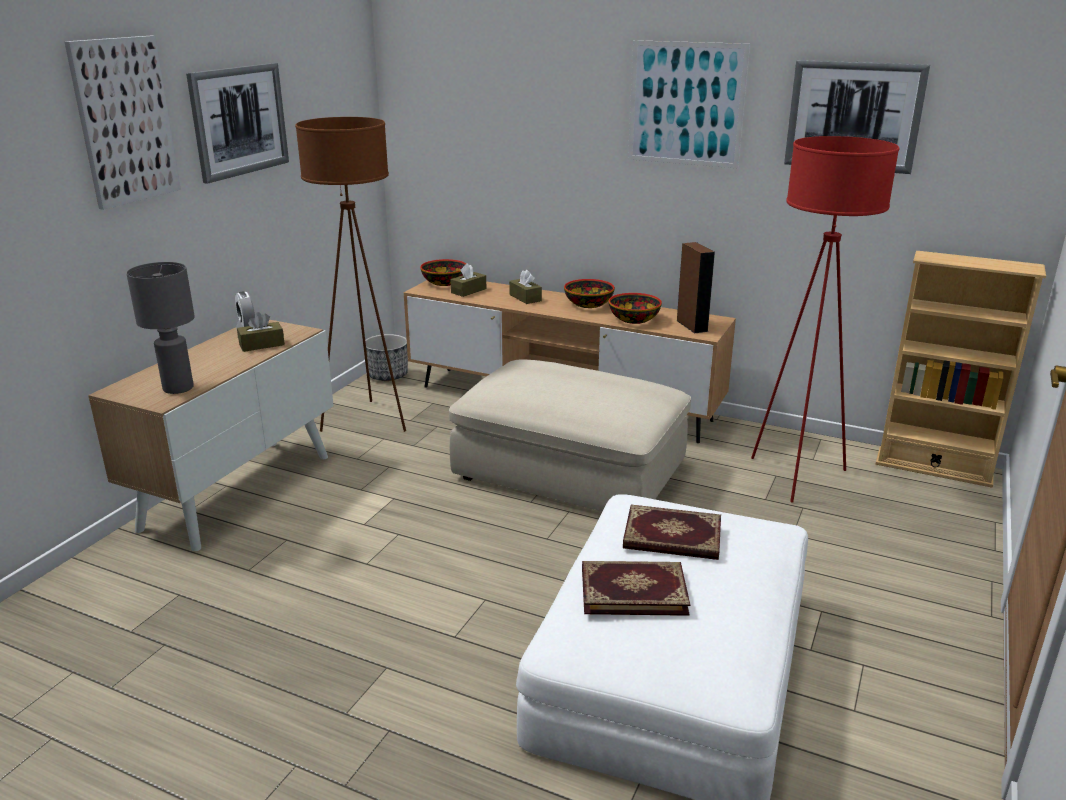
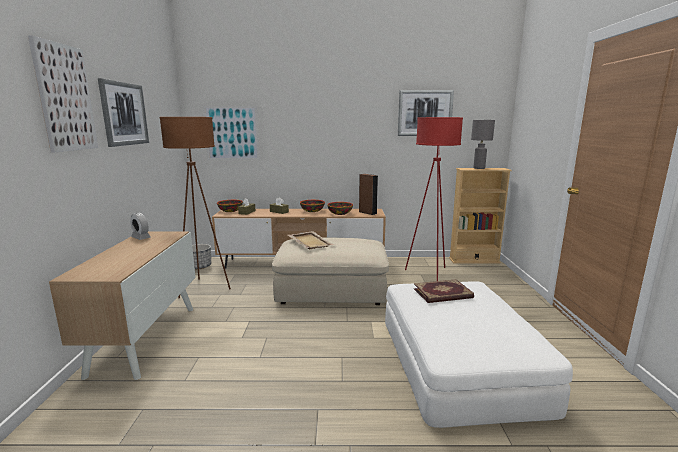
camera: 25 degrees left, 10 degrees down
(179, 388) = (120, 268): grey table lamp -> grey table lamp (479, 168)
(262, 344) = (157, 241): brown tissue box -> none
(537, 374) = (310, 241): none -> beige tray
(633, 590) = (454, 319): book -> none
(686, 104) = (350, 112): picture -> picture (232, 133)

